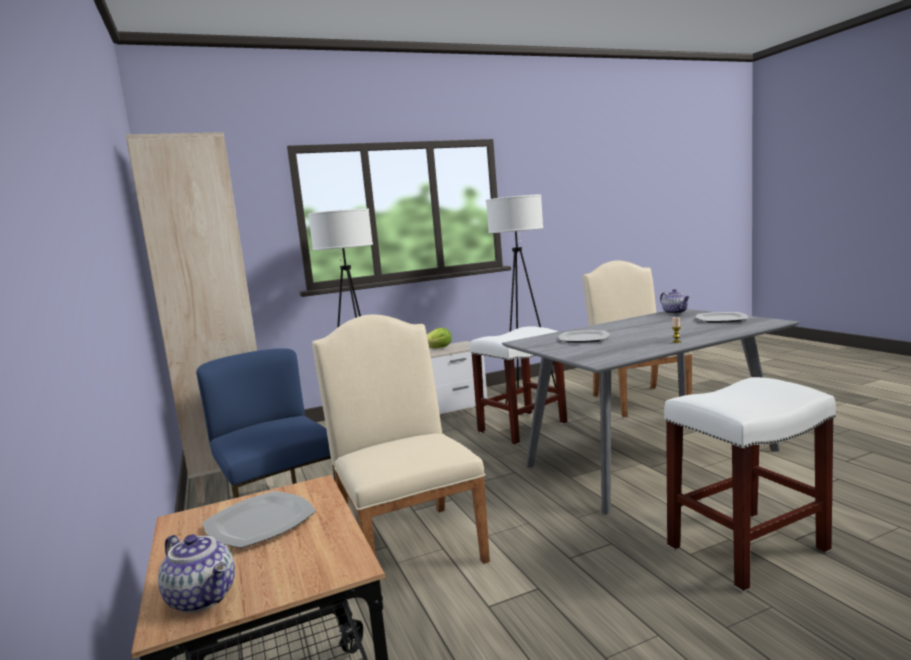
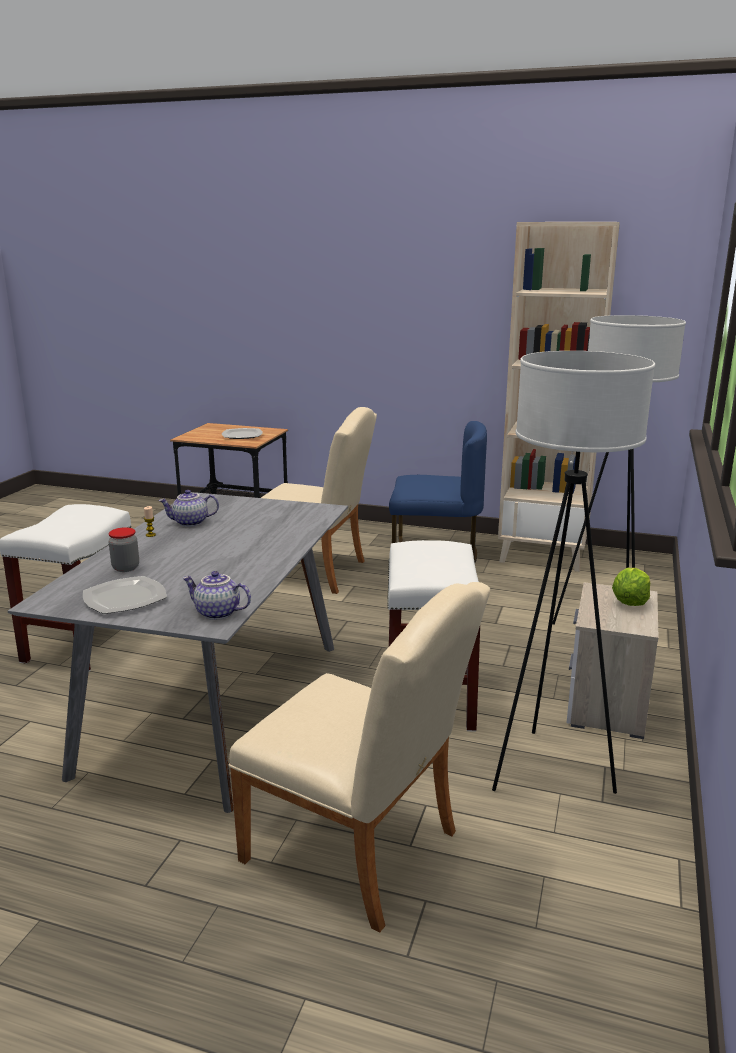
camera: 130 degrees right, 10 degrees up
(204, 597) = (213, 427): teapot -> teapot (190, 523)
(583, 339) = (263, 524): plate -> none
(711, 329) = (126, 568): none -> jar

